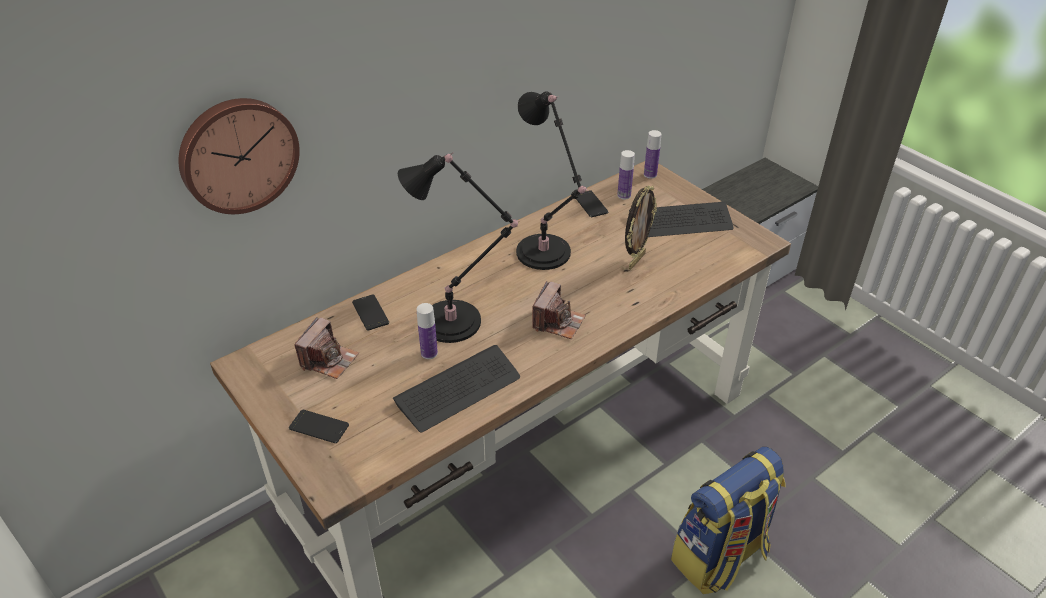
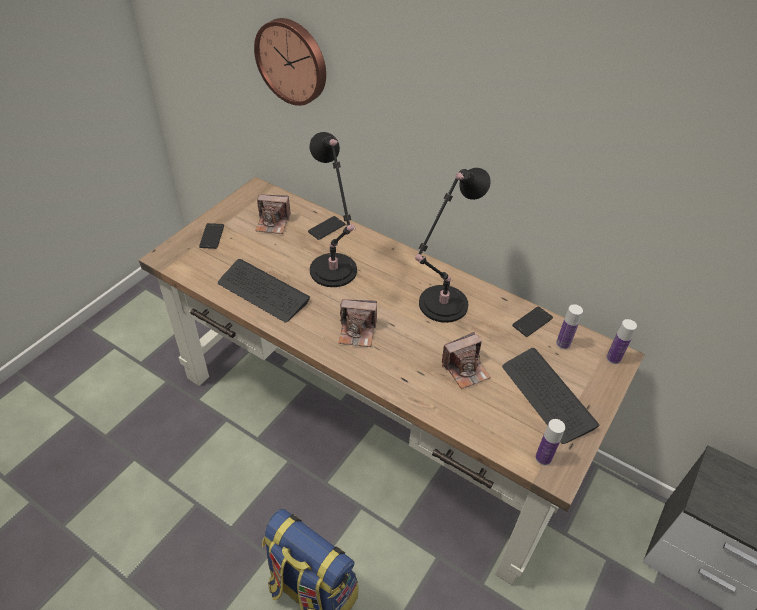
camera: 70 degrees right, 5 degrees up
(429, 353) = (295, 267): bottle -> bottle (543, 458)
(635, 260) = (465, 369): picture frame -> camera

